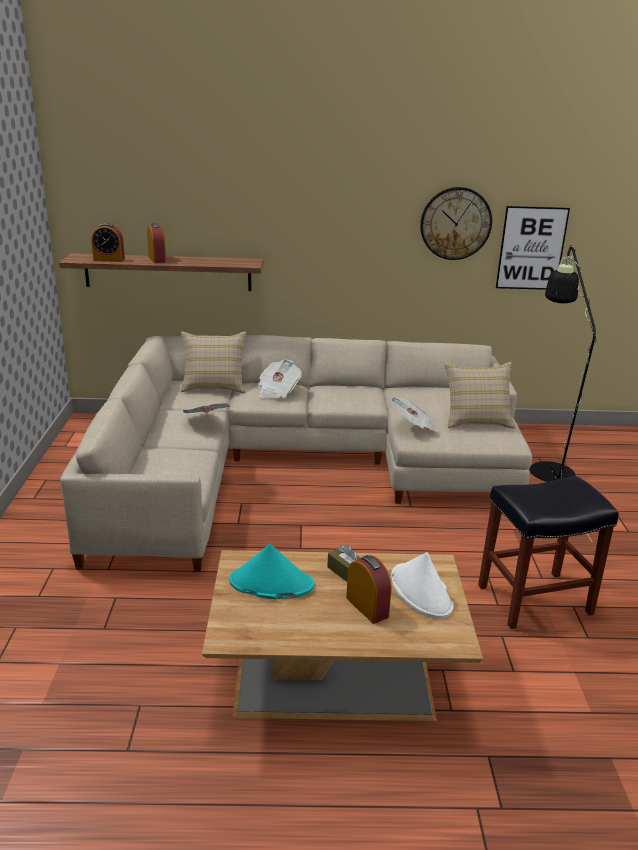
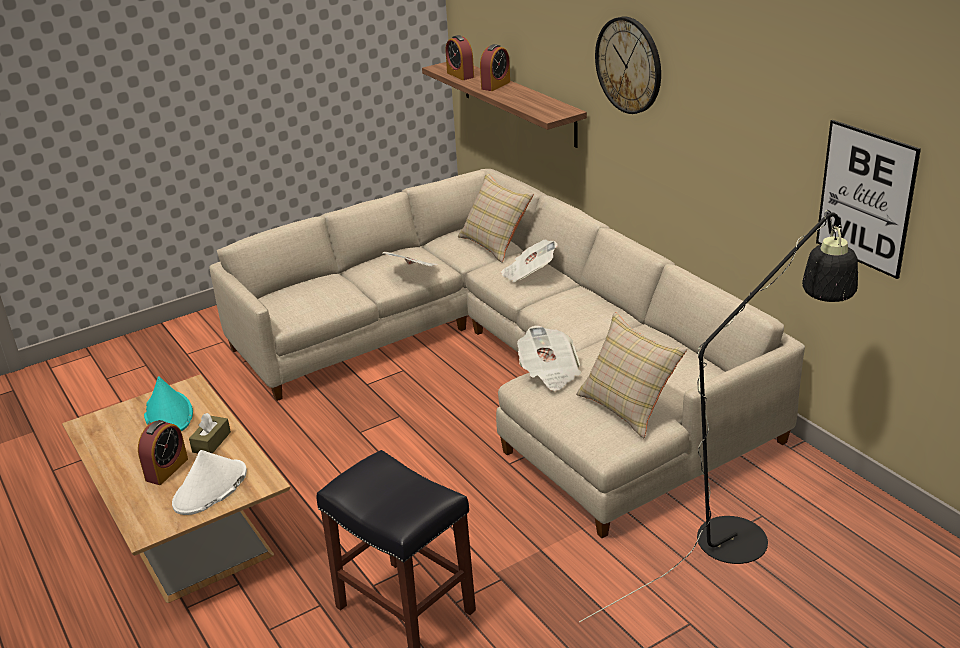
camera: 60 degrees right, 5 degrees up
(455, 223) = (770, 127): wall clock -> wall clock (629, 65)

